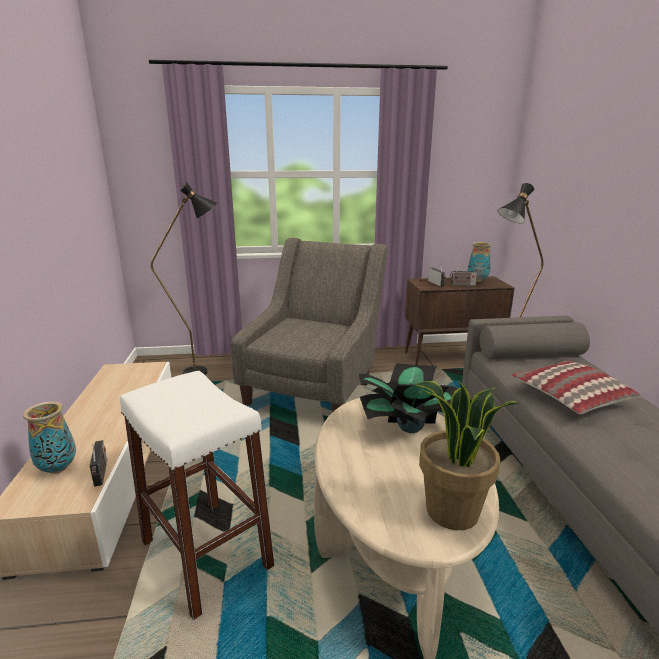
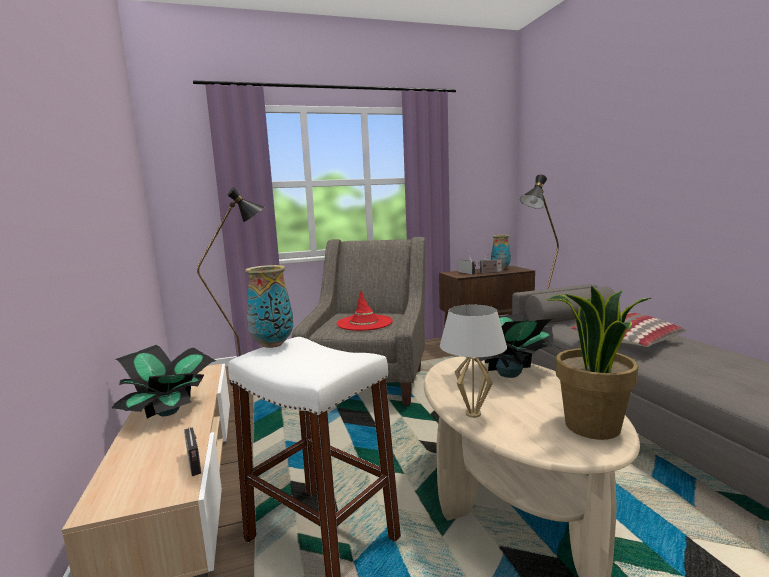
camera: 10 degrees left, 10 degrees down
(58, 468) = (141, 466): vase -> vase (273, 344)
(101, 412) = (169, 411): none -> potted plant
(306, 336) = (364, 323): none -> red hat
(345, 474) = (473, 414): none -> white table lamp

